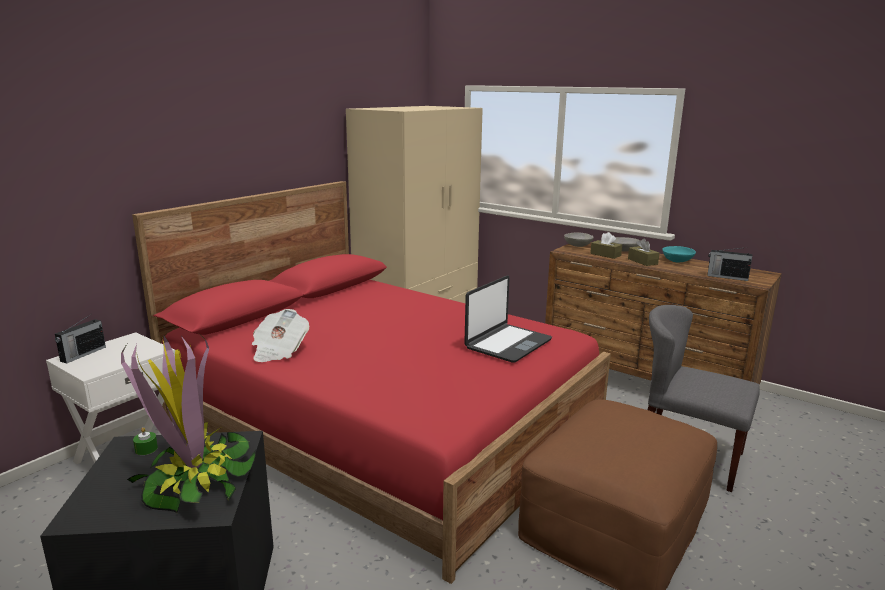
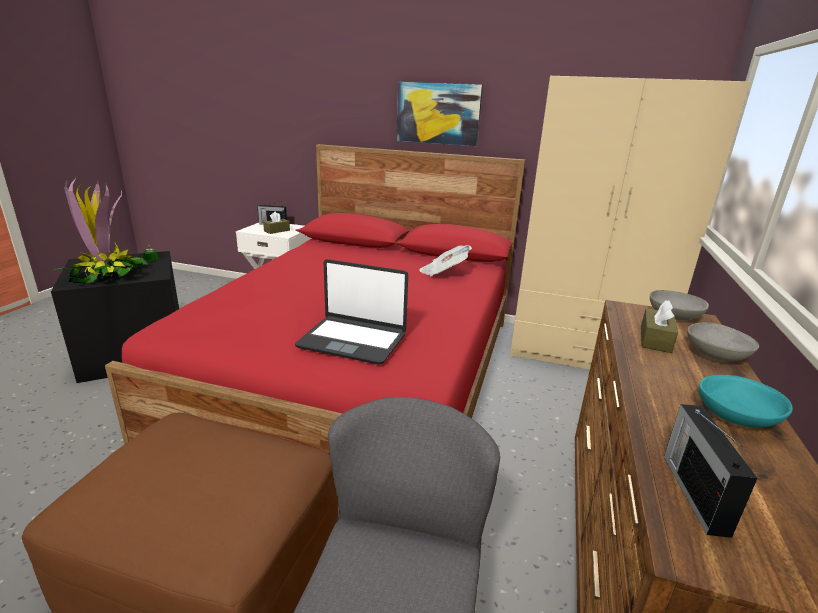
camera: 70 degrees right, 5 degrees up
(262, 150) = (438, 113): none -> picture
(279, 351) = (296, 260): newspaper -> newspaper (443, 273)
(642, 261) = (664, 374): brown tissue box -> brown tissue box (277, 231)

